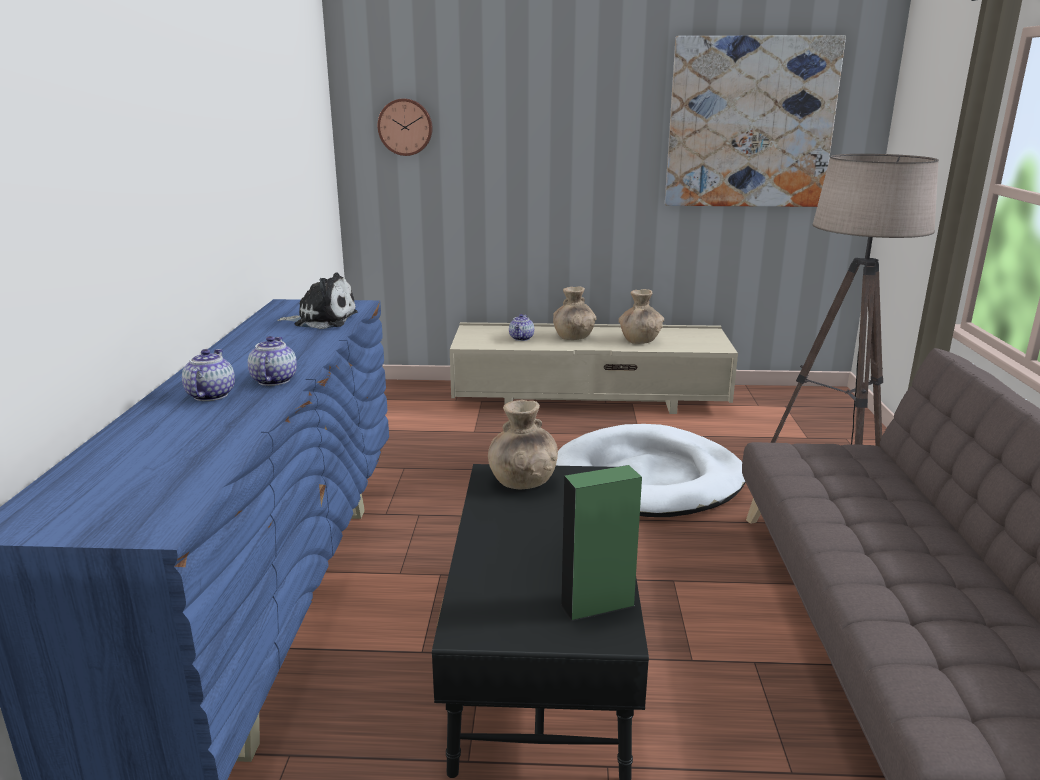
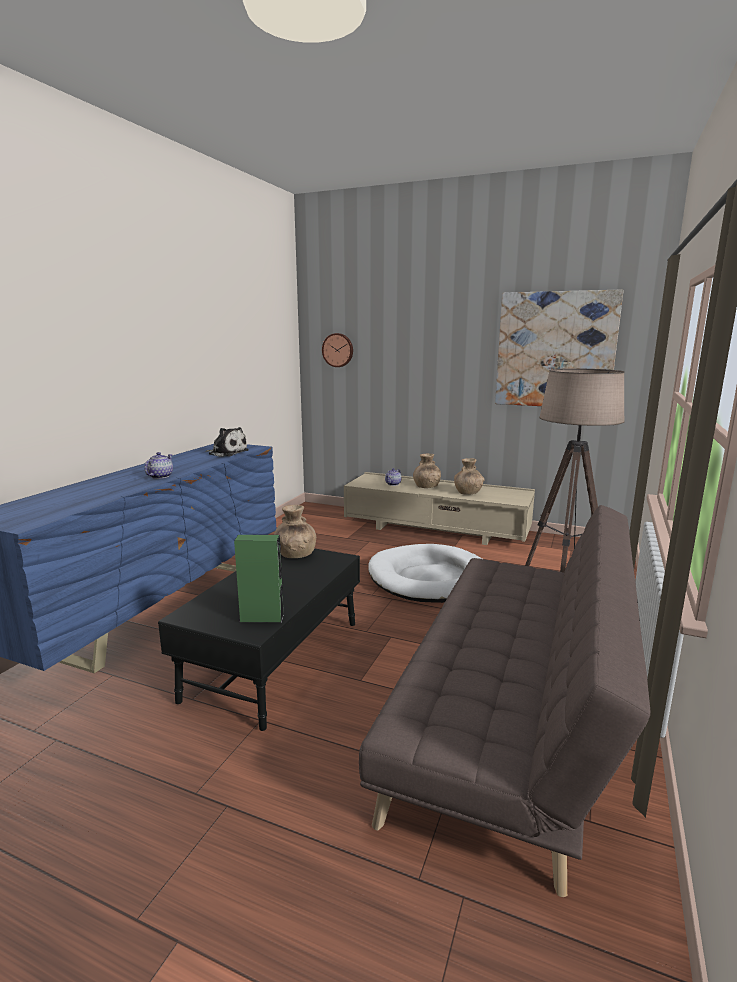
camera: 20 degrees right, 5 degrees down
(210, 395) = (123, 479): teapot -> none

